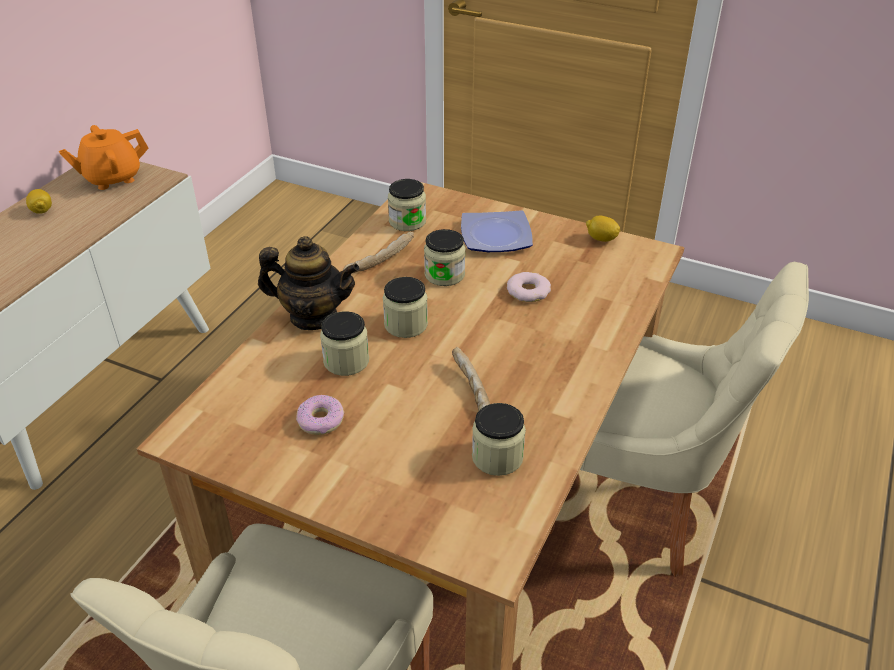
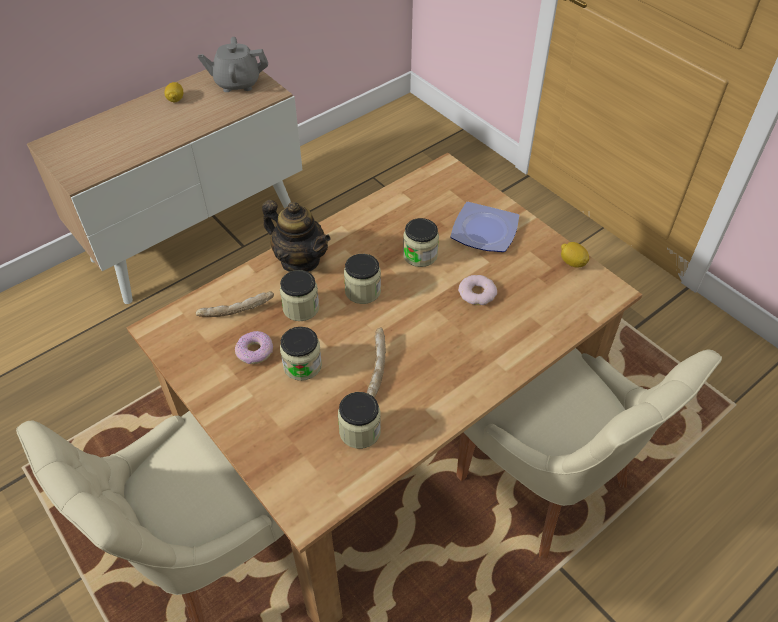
camera: 25 degrees right, 10 degrees up
(112, 178) = (237, 83): orange teapot -> grey teapot
(379, 260) = (378, 224): bread -> bread (236, 309)
(407, 221) = (421, 194): jar -> jar (302, 365)

